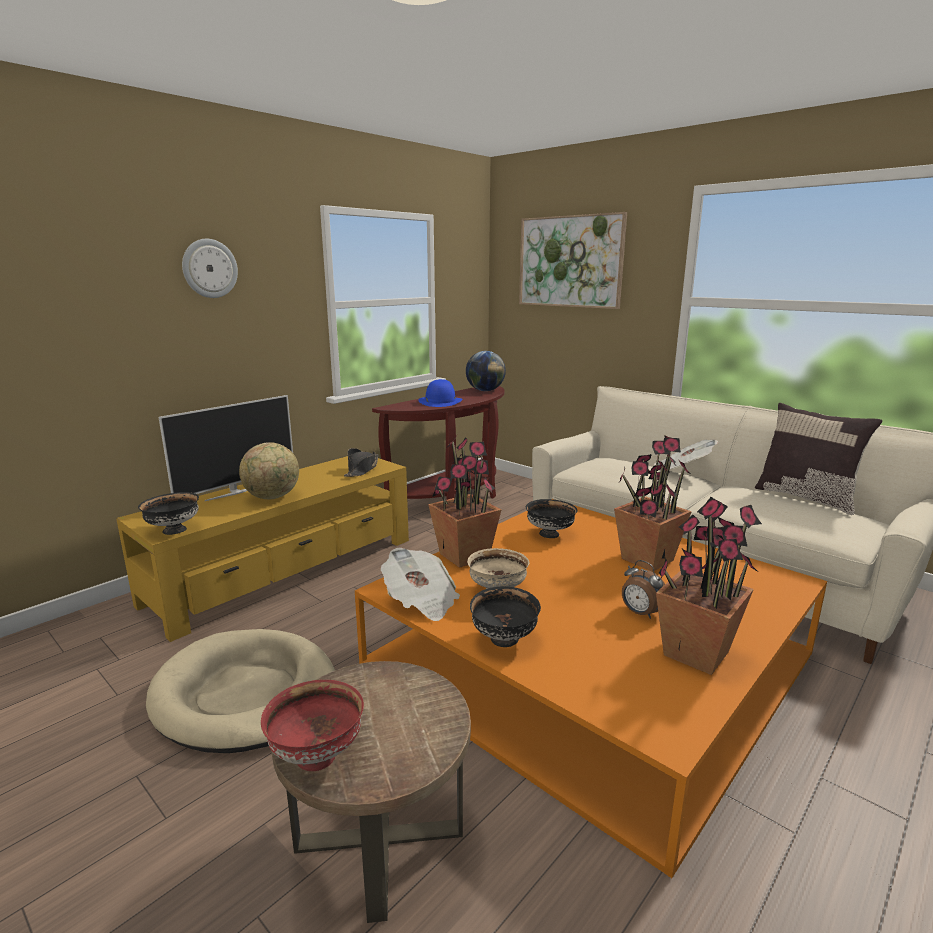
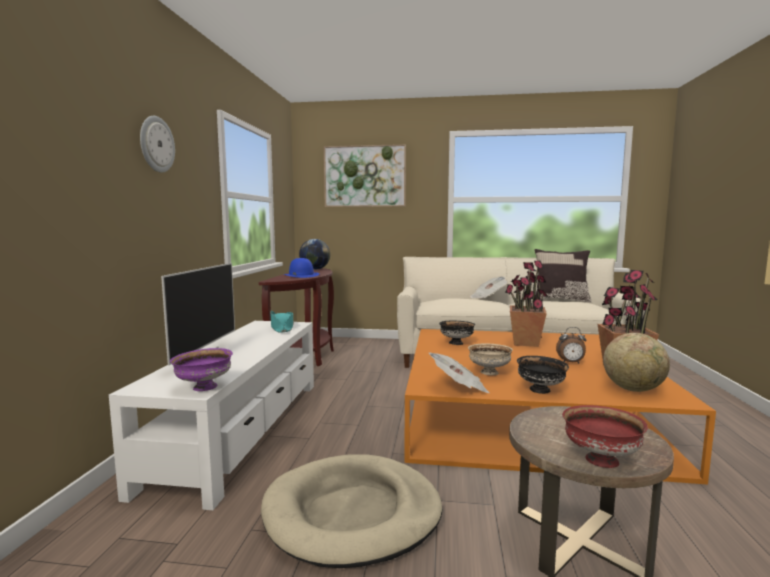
camera: 35 degrees left, 10 degrees down
(173, 530) = (203, 388): black bowl -> purple bowl
(272, 497) = (246, 353): globe -> globe (633, 389)
(286, 571) = (243, 429): yellow tv stand -> white tv stand
(362, 469) = (282, 328): black hat -> turquoise hat
(464, 555) = (433, 362): potted plant -> none

